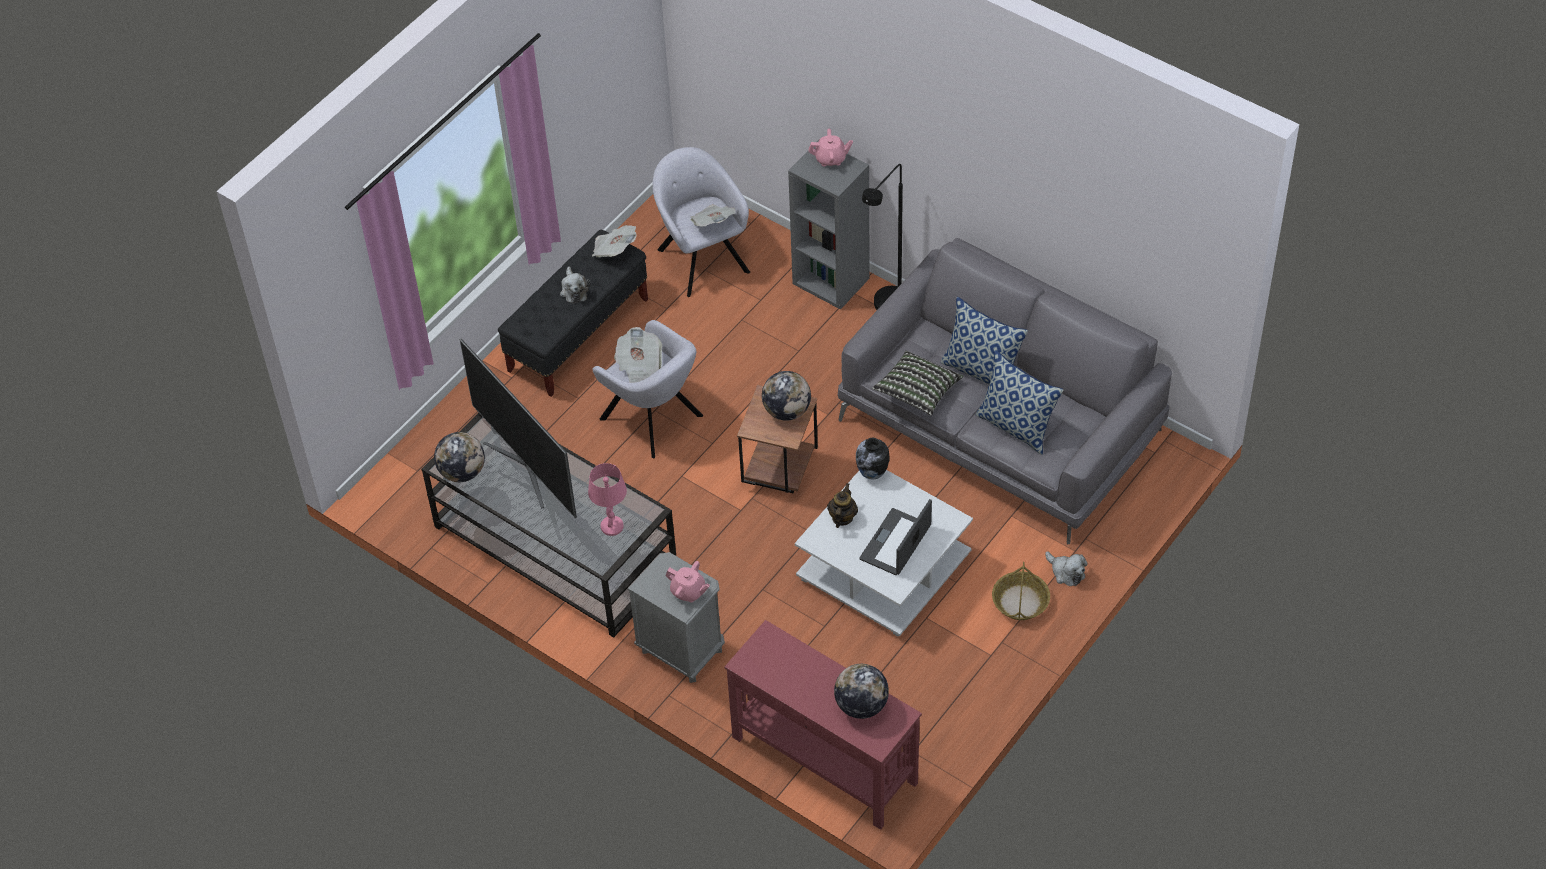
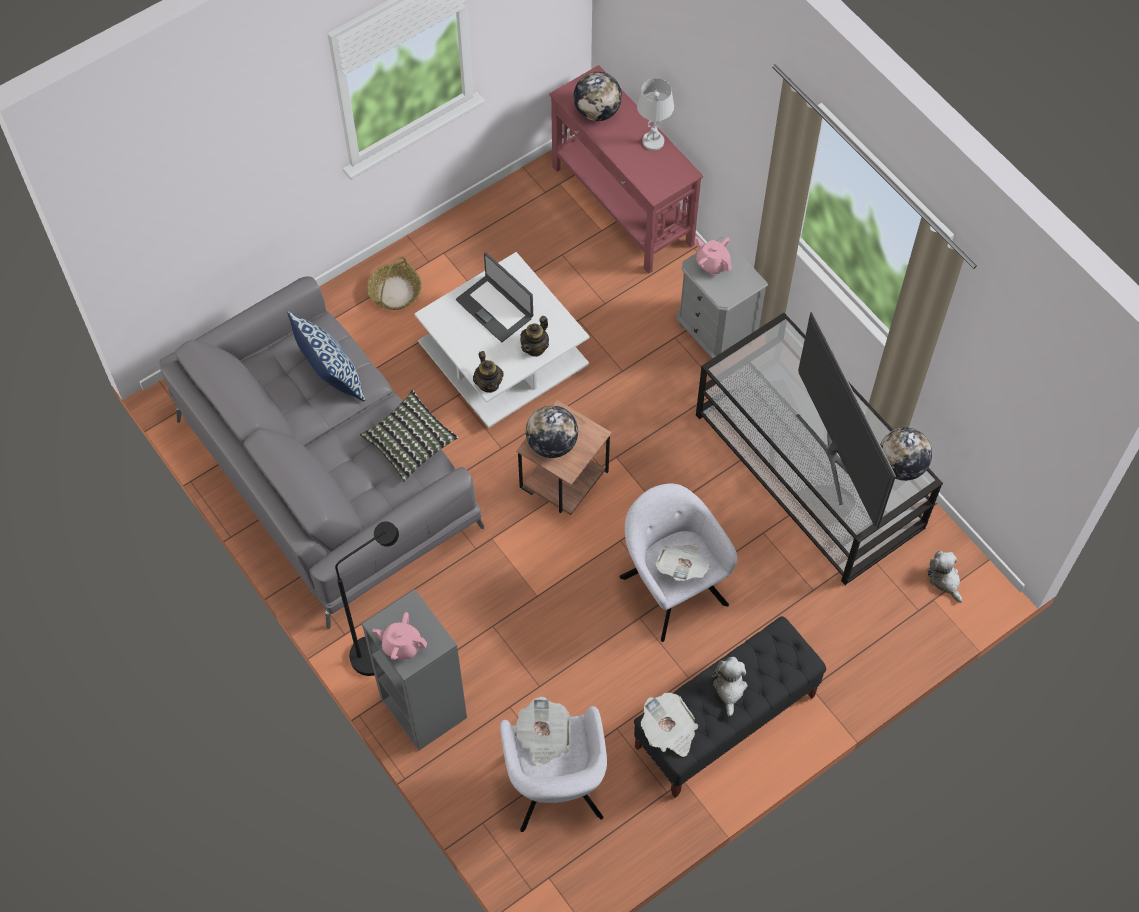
camera: 165 degrees left, 10 degrees up
(612, 526) = (763, 365): pink table lamp -> none
(789, 689) = (653, 141): none -> white table lamp
(872, 474) = (489, 383): vase -> teapot
(896, 543) = (495, 308): laptop -> laptop turned 90 degrees clockwise
(982, 371) = (335, 447): pillow -> none
(1066, 572) = (341, 307): plush toy -> plush toy (944, 579)

